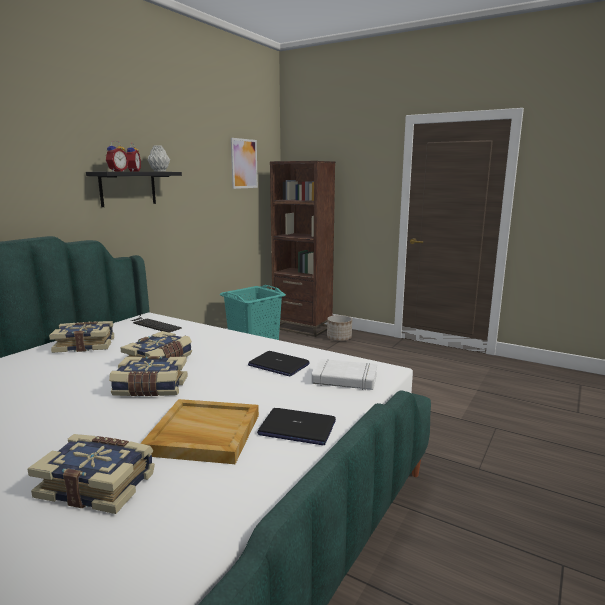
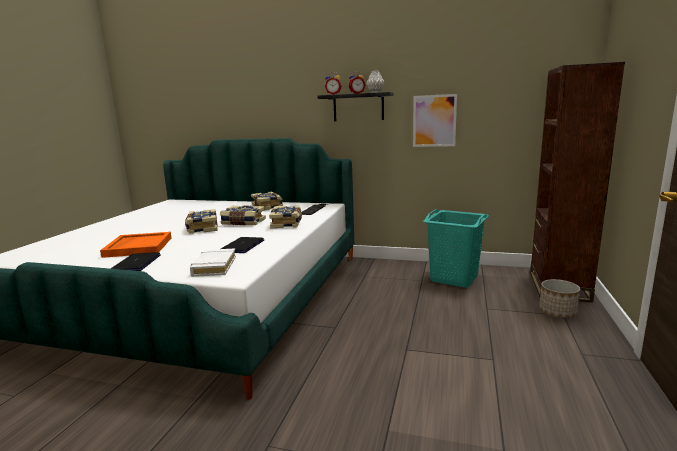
camera: 75 degrees right, 0 degrees up
(98, 484) = (99, 240): book -> book (287, 223)
(203, 434) = (138, 247): beige tray -> orange tray
(244, 163) = (517, 77): picture -> picture (434, 121)

